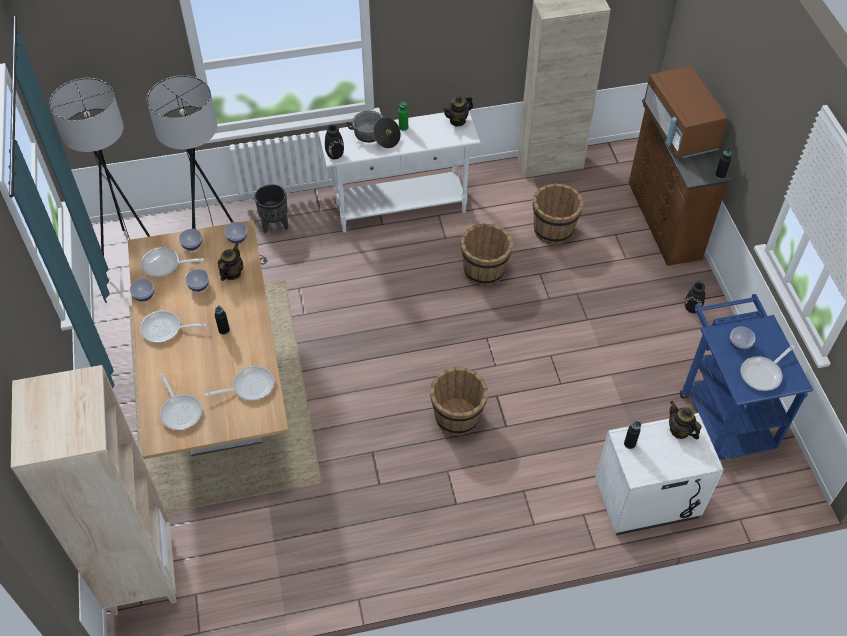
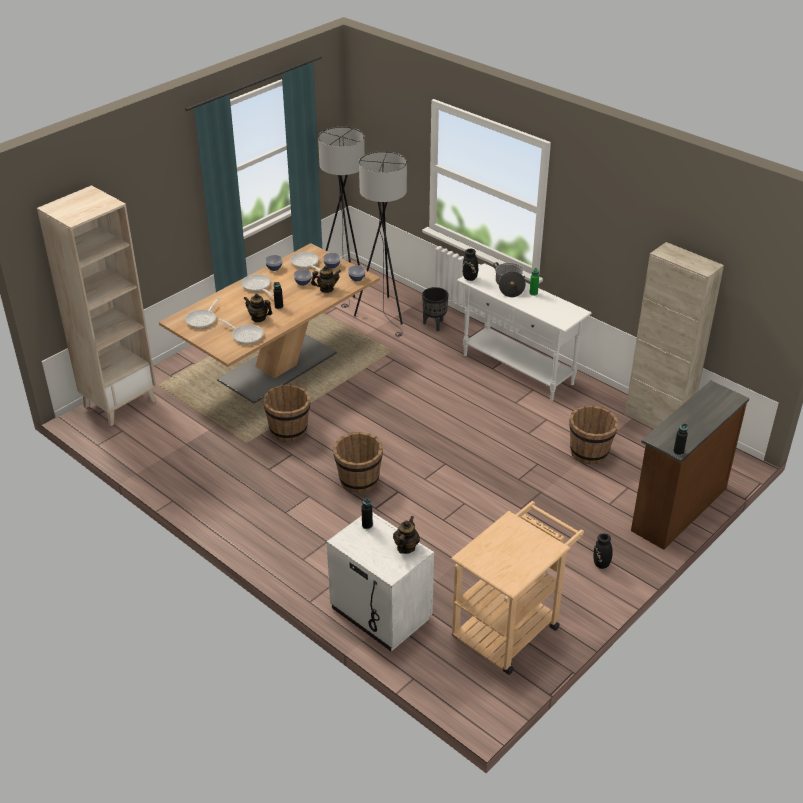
camera: 55 degrees right, 15 degrees down
(457, 121) = (572, 312): teapot -> teapot (258, 318)
(484, 271) = (506, 435): brown bucket -> brown bucket (289, 430)
(678, 131) = (700, 412): brown microwave -> none
(723, 412) = (511, 626): blue cart -> beige cart
(739, 344) = (514, 537): bowl -> none
(763, 374) = (497, 562): frying pan -> none

